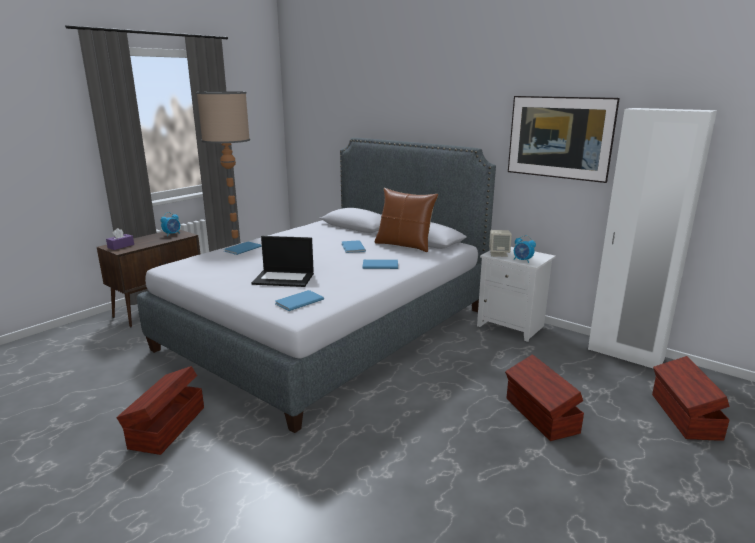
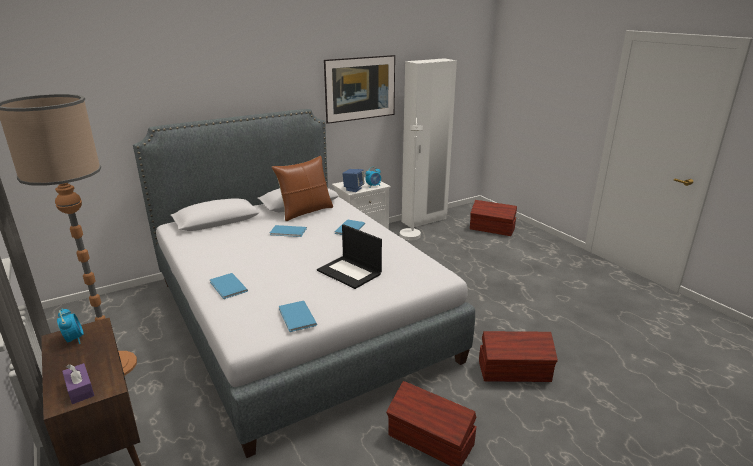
camera: 70 degrees left, 5 degrees up
(284, 278) = (350, 272): laptop -> laptop turned 105 degrees clockwise
(297, 301) = (412, 272): blue book -> blue book (296, 318)
(498, 254) = (353, 189): beige speaker -> blue speaker
(540, 416) = (478, 264): brown storage box -> brown storage box (515, 372)
(556, 354) = (410, 238): none -> white floor lamp

